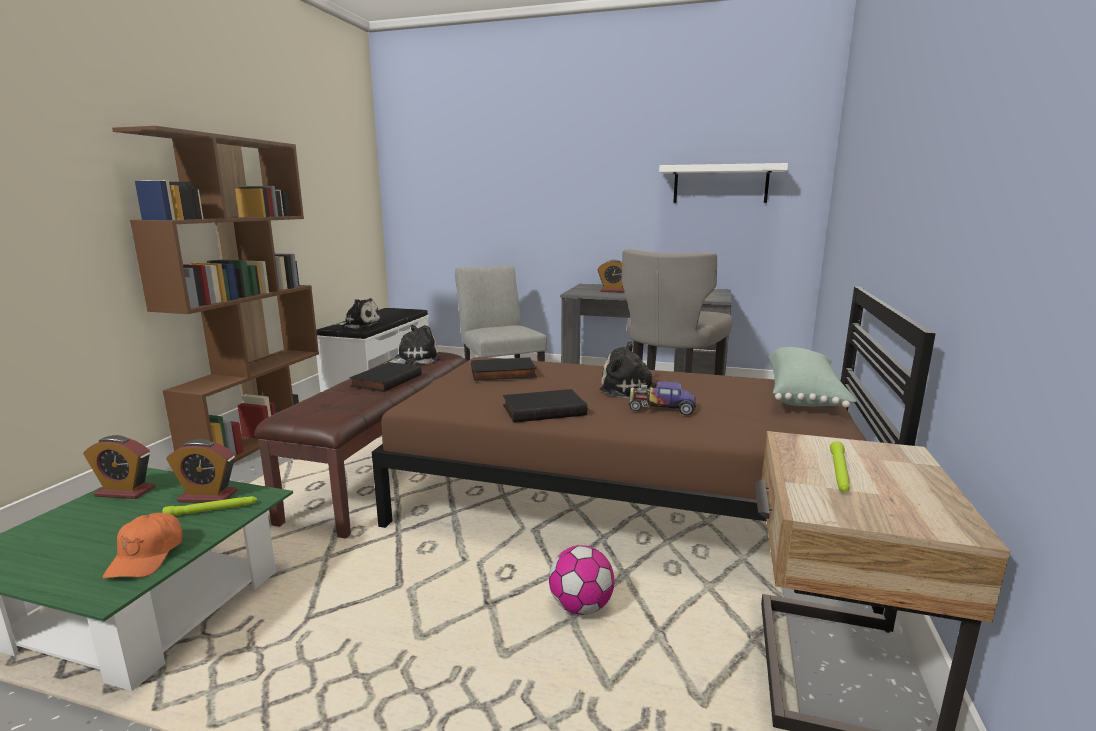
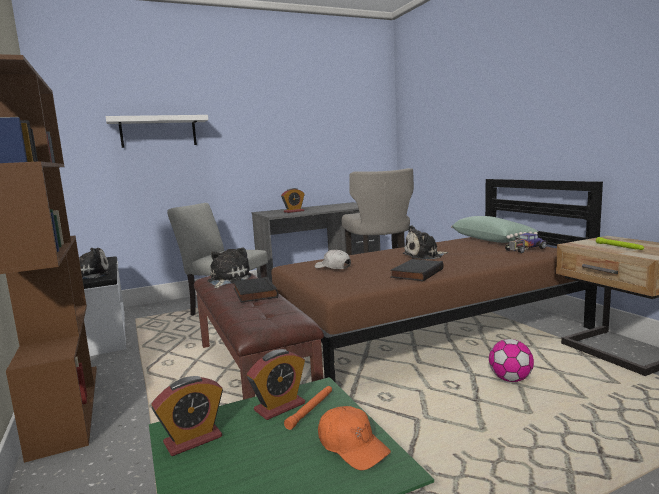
camera: 40 degrees left, 5 degrees down
(212, 510) = (311, 409): green flashlight -> orange flashlight
(503, 374) = (333, 267): black book -> white cap
(661, 407) = (463, 257): toy car -> toy car (525, 249)
(720, 184) = (338, 133): white shelf -> white shelf (158, 132)

